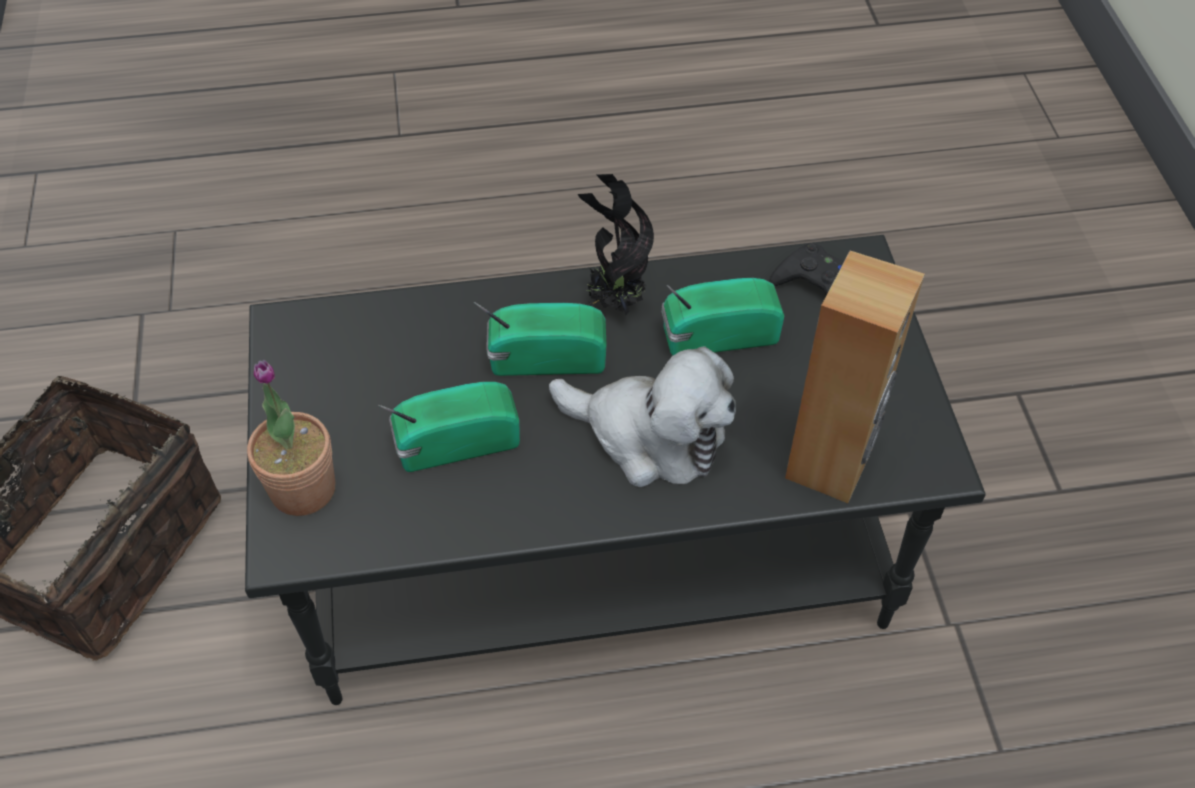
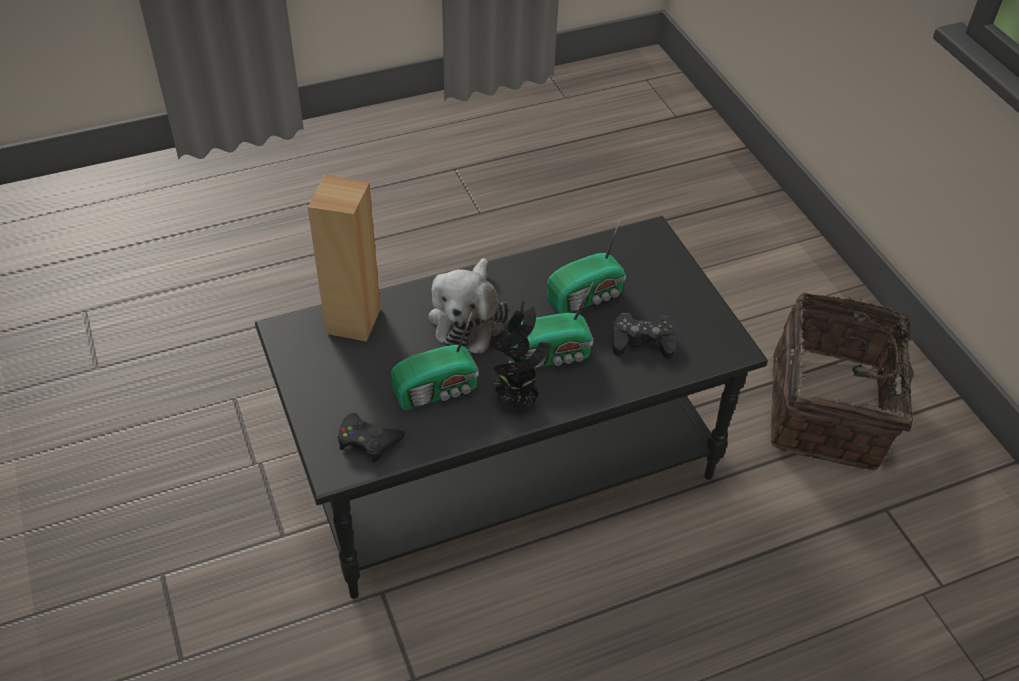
camera: 165 degrees right, 5 degrees down
(303, 489) = (661, 260): potted plant -> none
(407, 355) = (642, 342): none -> black game controller
(649, 436) = (468, 318): plush toy -> plush toy turned 90 degrees counterclockwise

